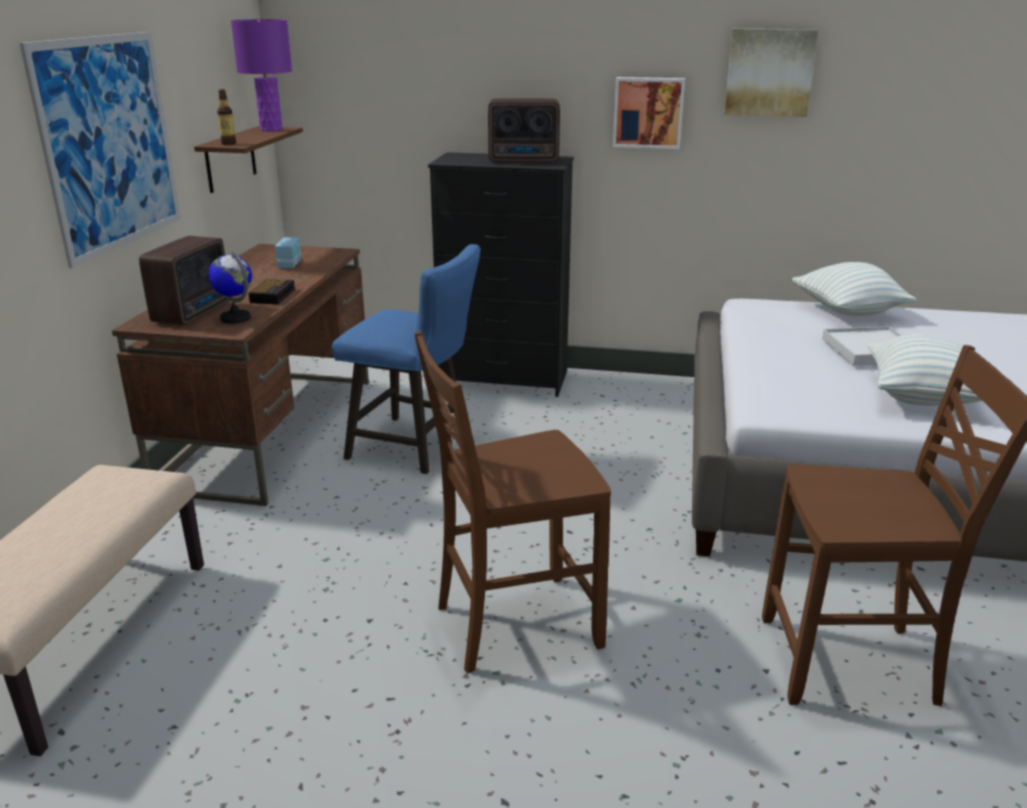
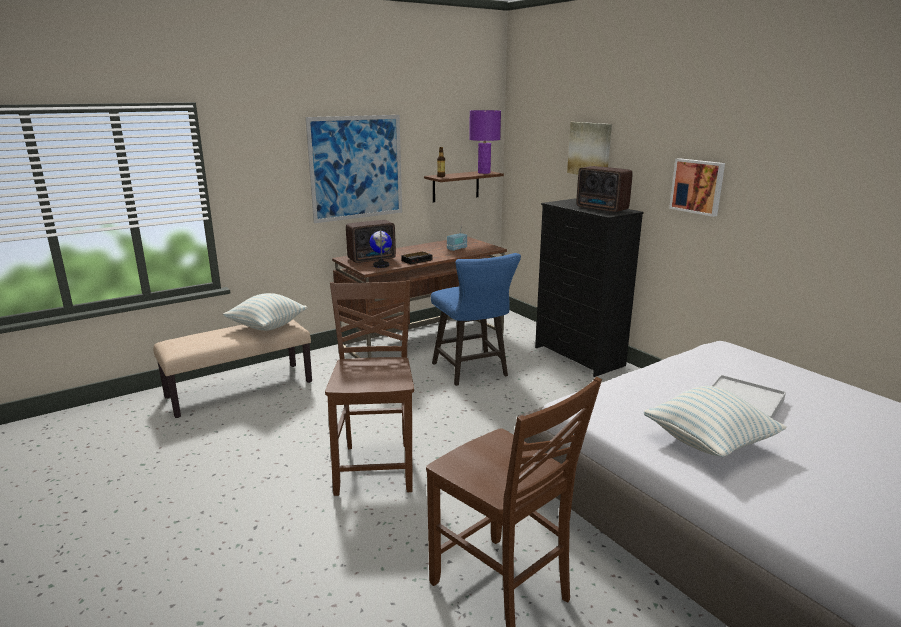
camera: 45 degrees right, 5 degrees down
(513, 624) = (376, 467): brown chair -> brown chair turned 60 degrees clockwise
(769, 72) = (789, 164): picture -> picture (590, 149)
(848, 312) = (794, 376): pillow -> pillow (267, 326)

